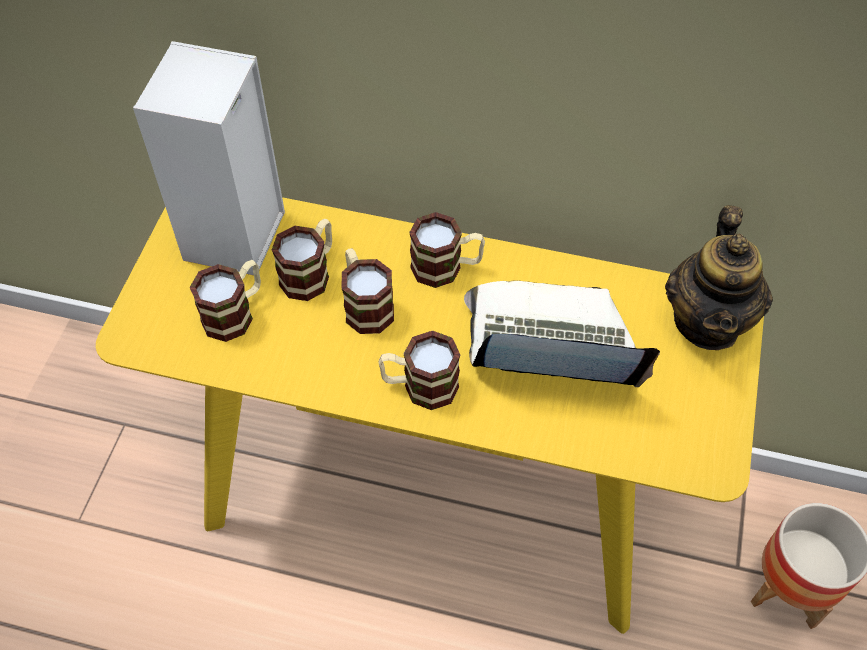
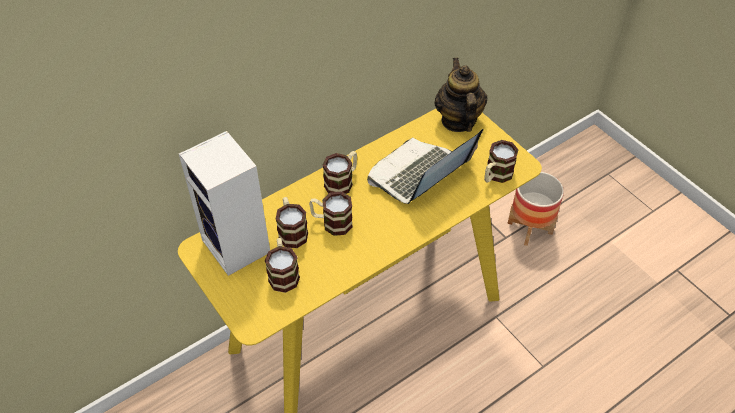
camera: 50 degrees left, 5 degrees down
(419, 386) = (394, 231): mug -> mug (496, 175)
(708, 322) = (458, 120): teapot -> teapot turned 150 degrees counterclockwise

